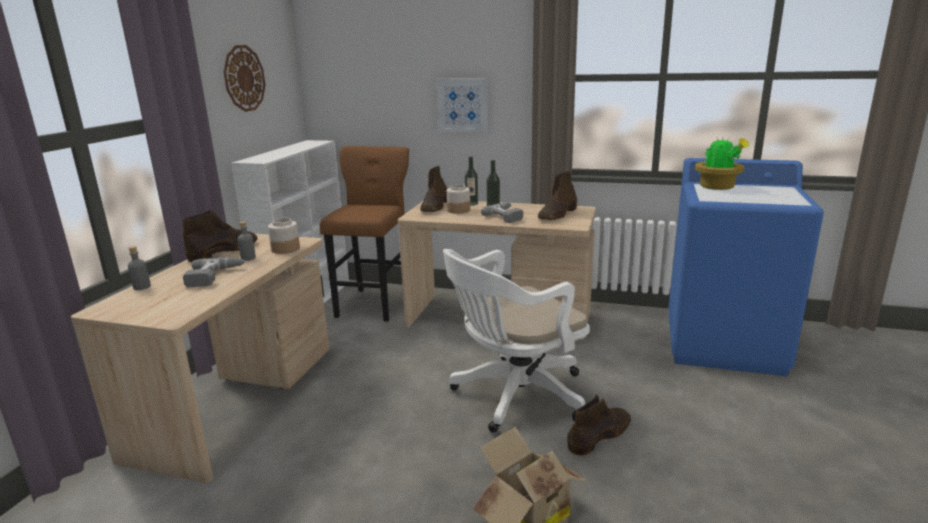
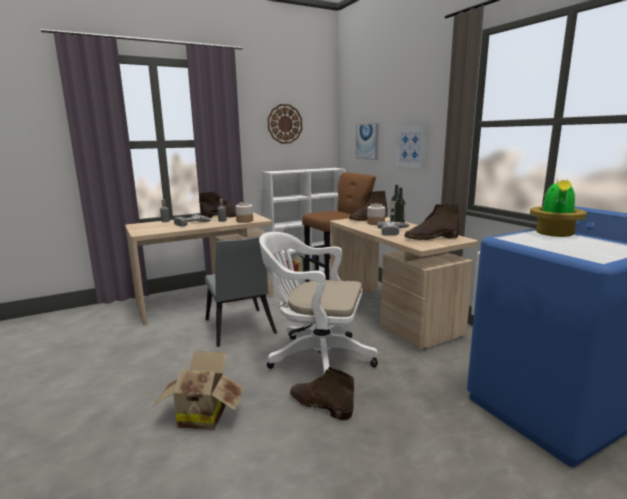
camera: 45 degrees right, 5 degrees down
(370, 411) = (239, 329): none -> grey chair
(374, 99) = (367, 141): none -> picture
(599, 435) = (320, 405): brown boot -> brown boot turned 150 degrees counterclockwise

